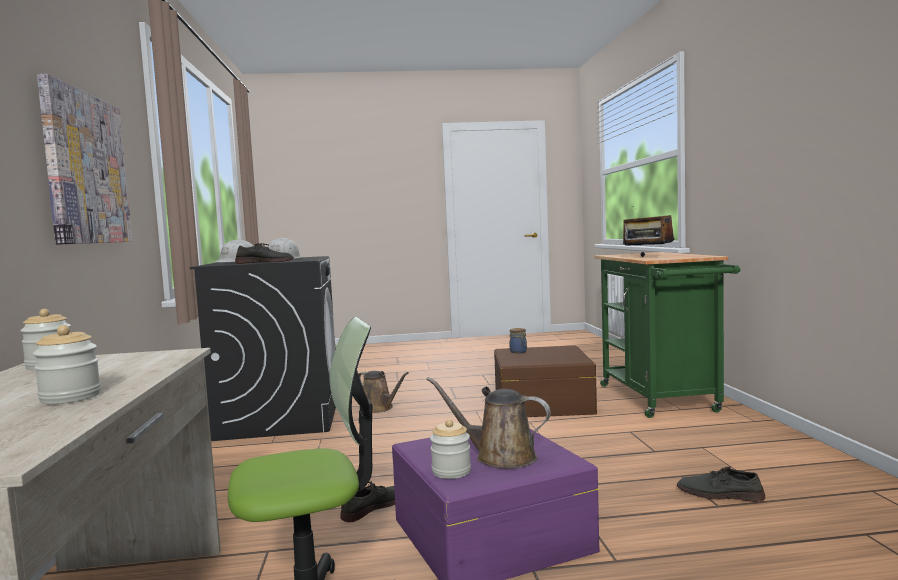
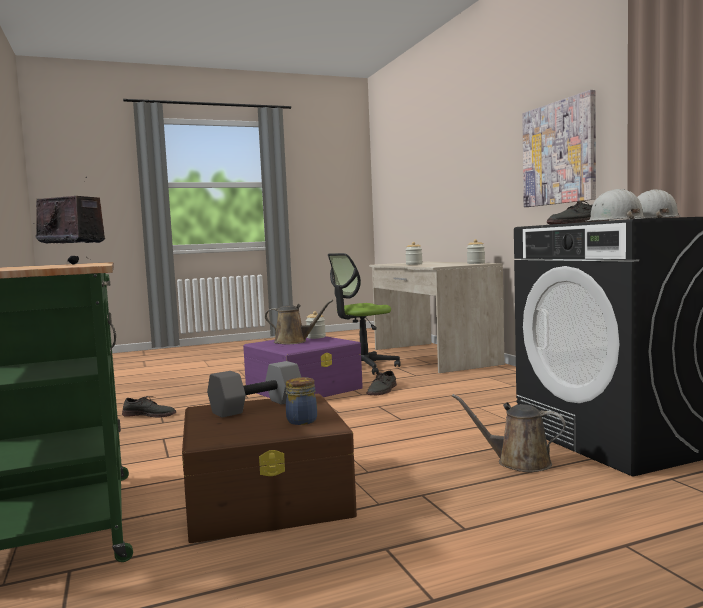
camera: 165 degrees right, 0 degrees up
(545, 359) = (257, 406): none -> grey dumbbell

